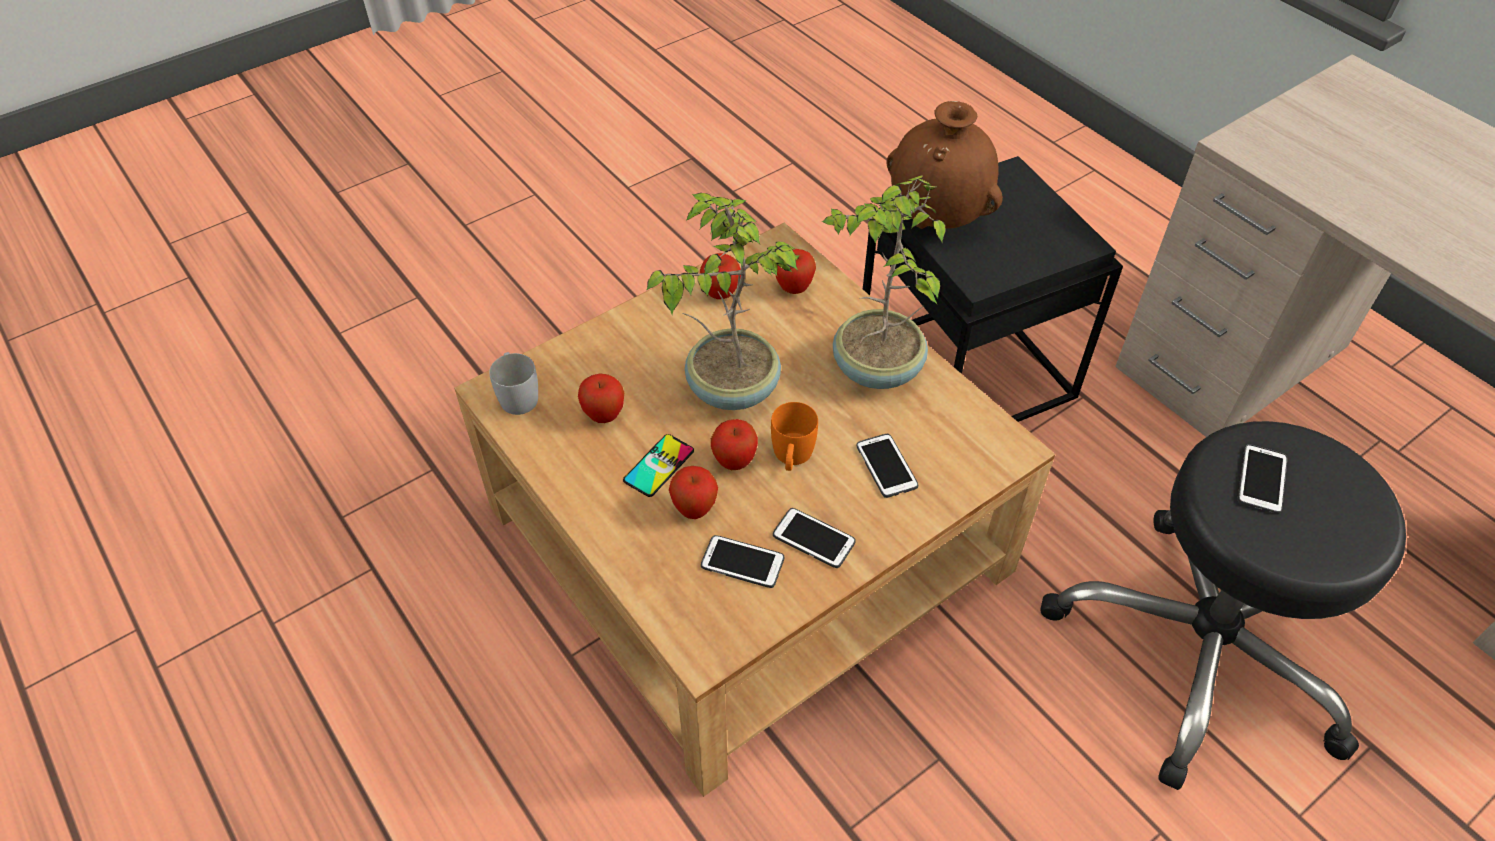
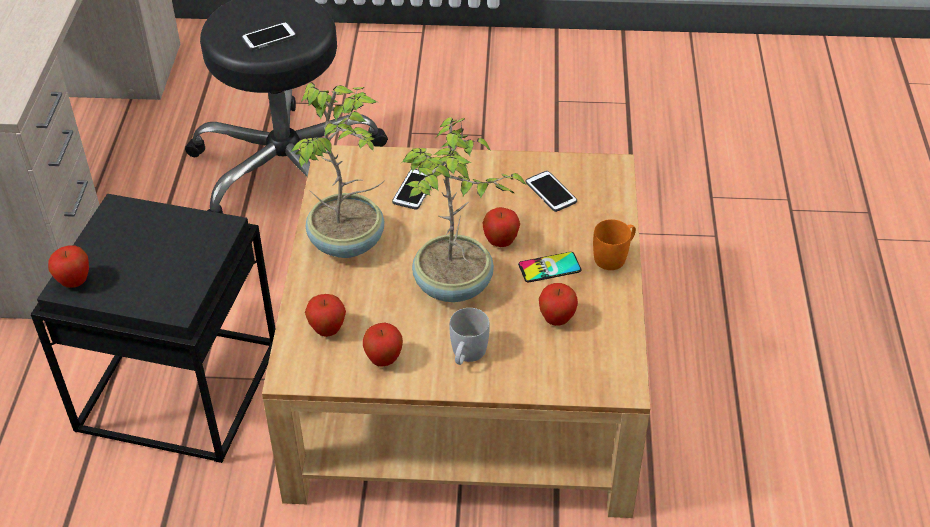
camera: 140 degrees left, 5 degrees down
(517, 395) = (606, 372): white mug -> white mug (466, 355)
(694, 509) = (551, 232): apple -> apple (74, 282)
(791, 457) = (463, 225): orange mug -> orange mug (614, 256)
(813, 539) = (499, 181): phone -> none
(937, 219) = (177, 285): brown vase -> none

